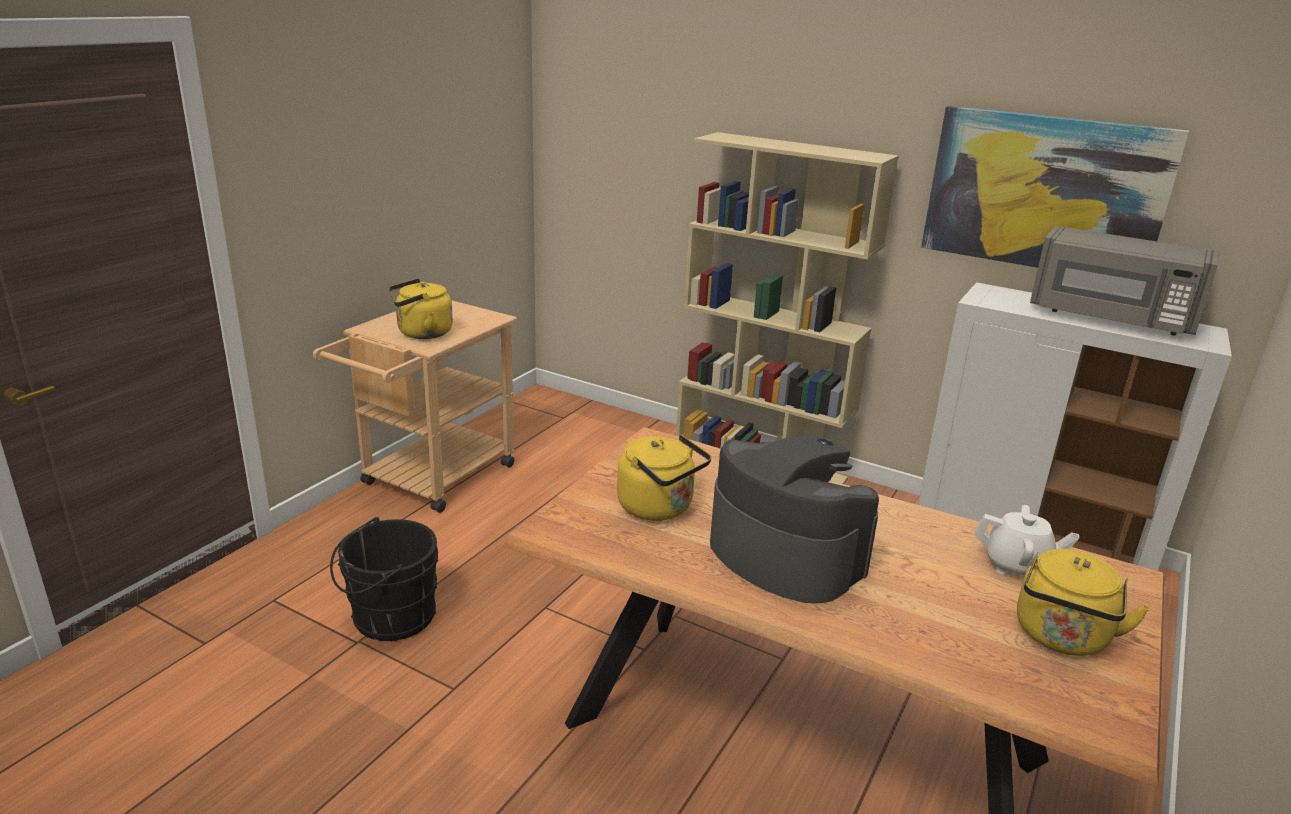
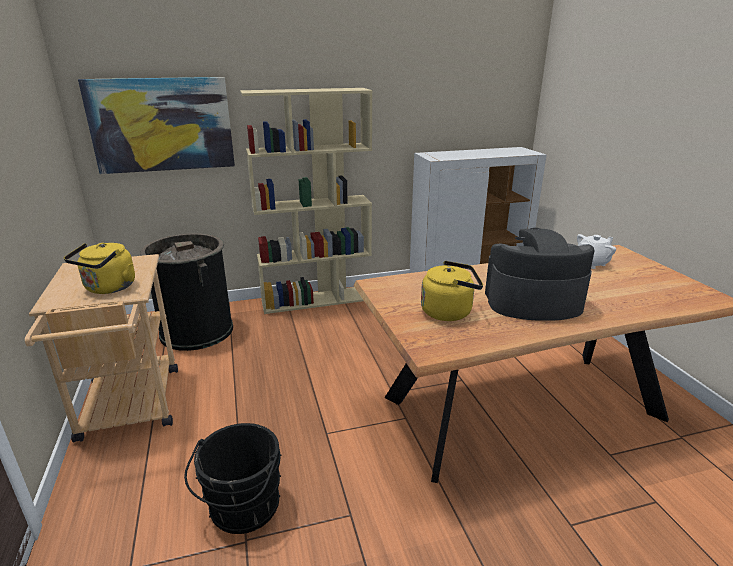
camera: 45 degrees left, 0 degrees up
(583, 436) = (197, 331): none -> black trash can
(1044, 193) = (437, 96): picture -> picture (162, 125)
(1061, 638) = (650, 279): yellow kettle -> none
(1110, 318) = (487, 152): grey microwave -> none

